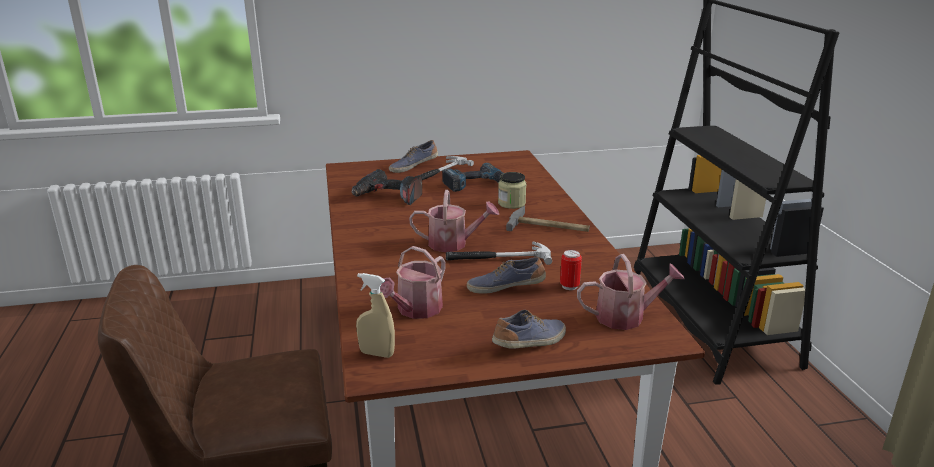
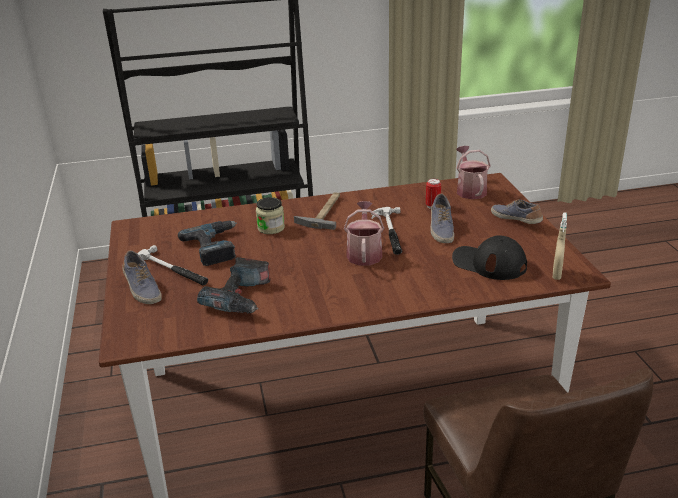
camera: 90 degrees left, 5 degrees up
(415, 310) = (489, 263): watering can -> black cap

